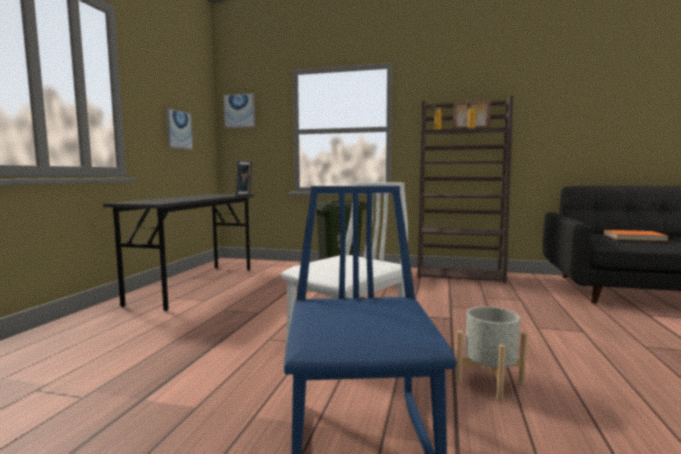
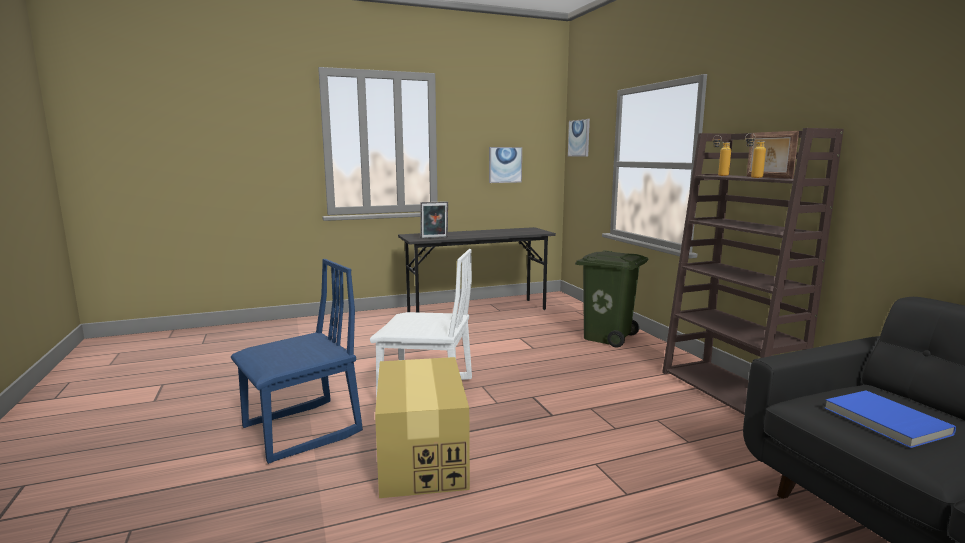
camera: 55 degrees right, 5 degrees up
(244, 195) = (540, 233): picture frame -> picture frame (434, 238)
(489, 382) = (422, 457): grey planter -> cardboard box
(634, 237) = (884, 421): orange book -> blue book

